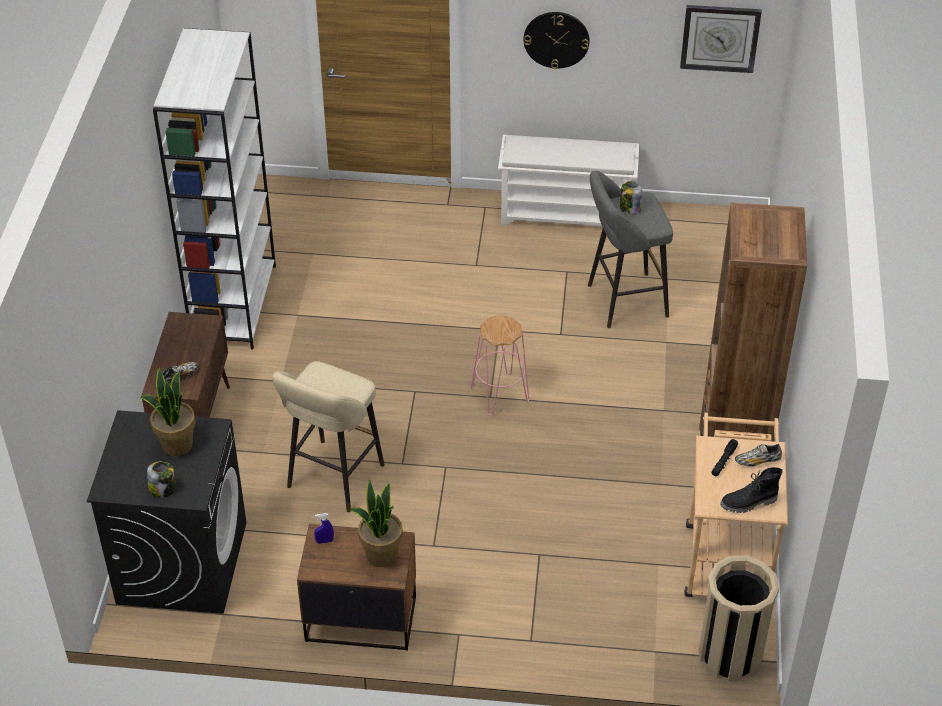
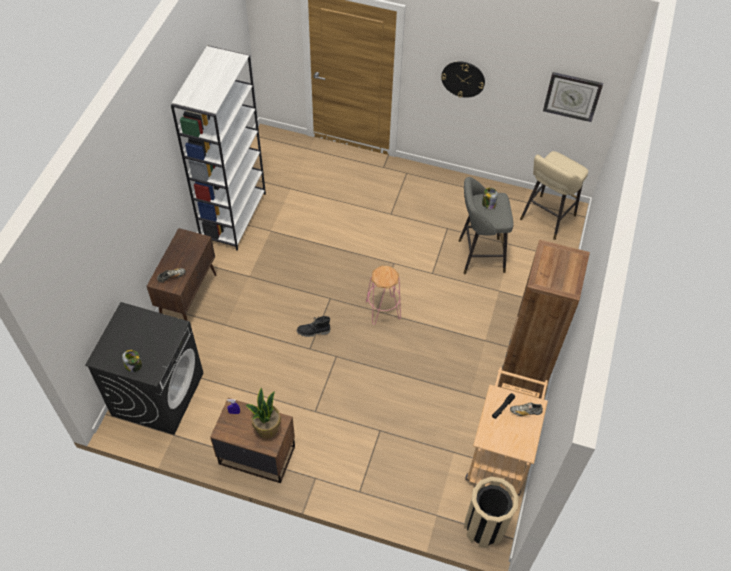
camera: 10 degrees right, 10 degrees up
(176, 444) = (150, 334): potted plant -> none
(332, 479) = (264, 352): beige stool -> beige stool (546, 219)
(567, 214) = (457, 186): white shoe rack -> none
(749, 503) = (511, 443): black boot -> black boot (313, 332)

